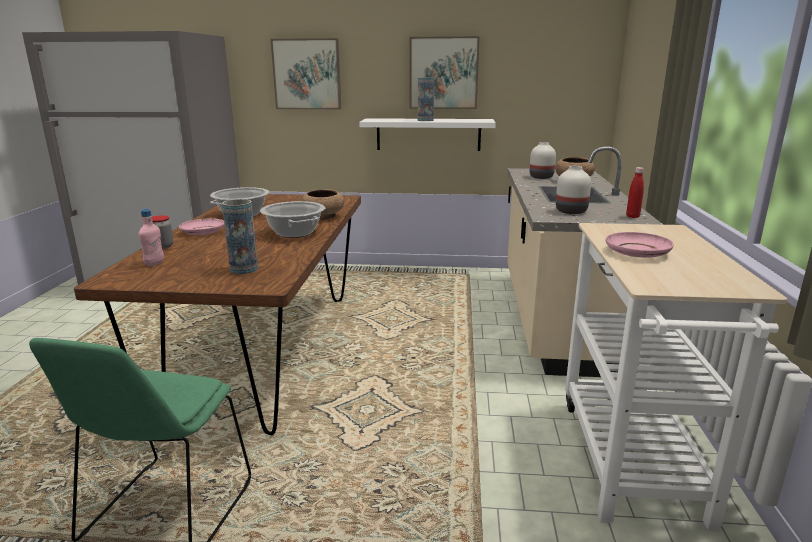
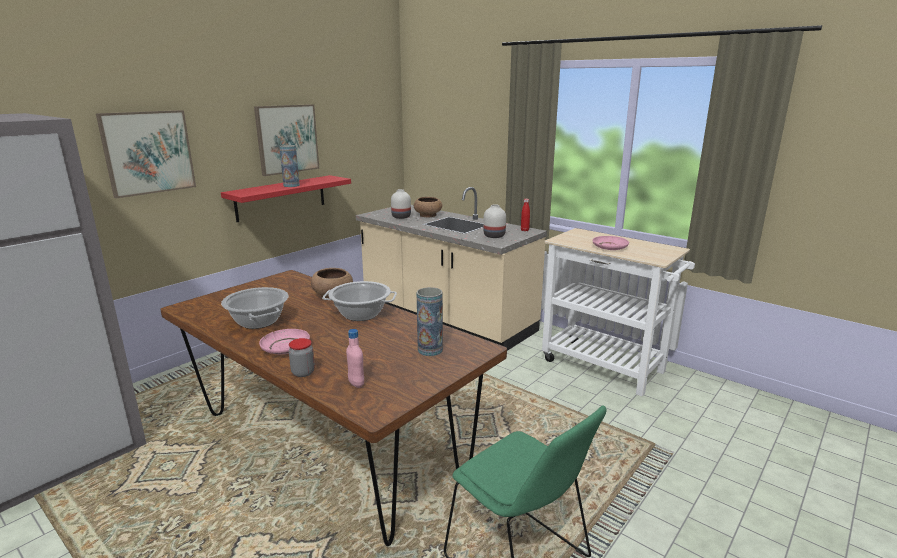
camera: 55 degrees left, 0 degrees up
(428, 134) = (281, 198): white shelf -> red shelf

